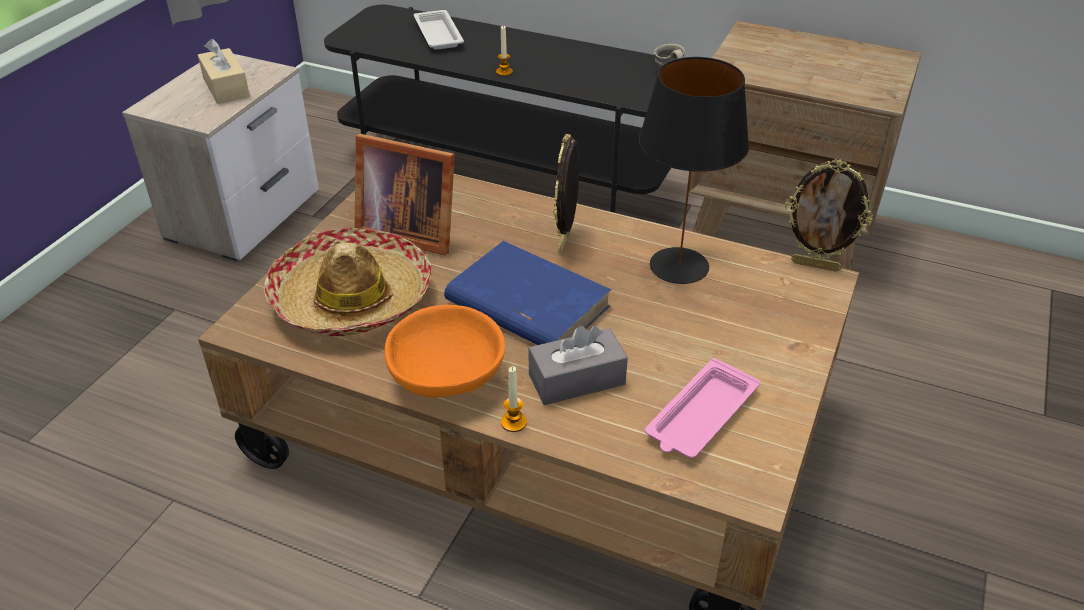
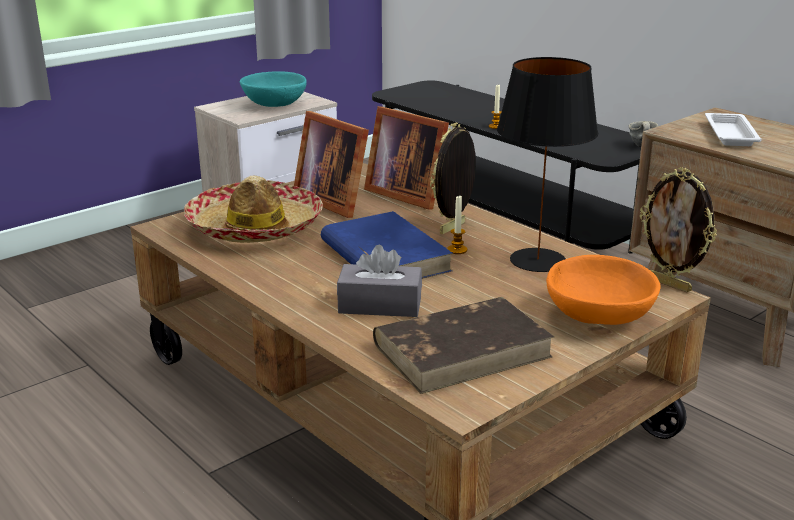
camera: 25 degrees right, 15 degrees down
(226, 87) = (275, 104): beige tissue box -> turquoise bowl
(438, 34) = (463, 100): white tray -> white tray (730, 134)
(445, 378) = (278, 282): orange bowl -> orange bowl (597, 317)
(478, 199) = (406, 194): none -> picture frame
(513, 422) = (304, 317): candle -> candle (457, 250)
(700, 416) = (463, 350): pink tray -> brown book

